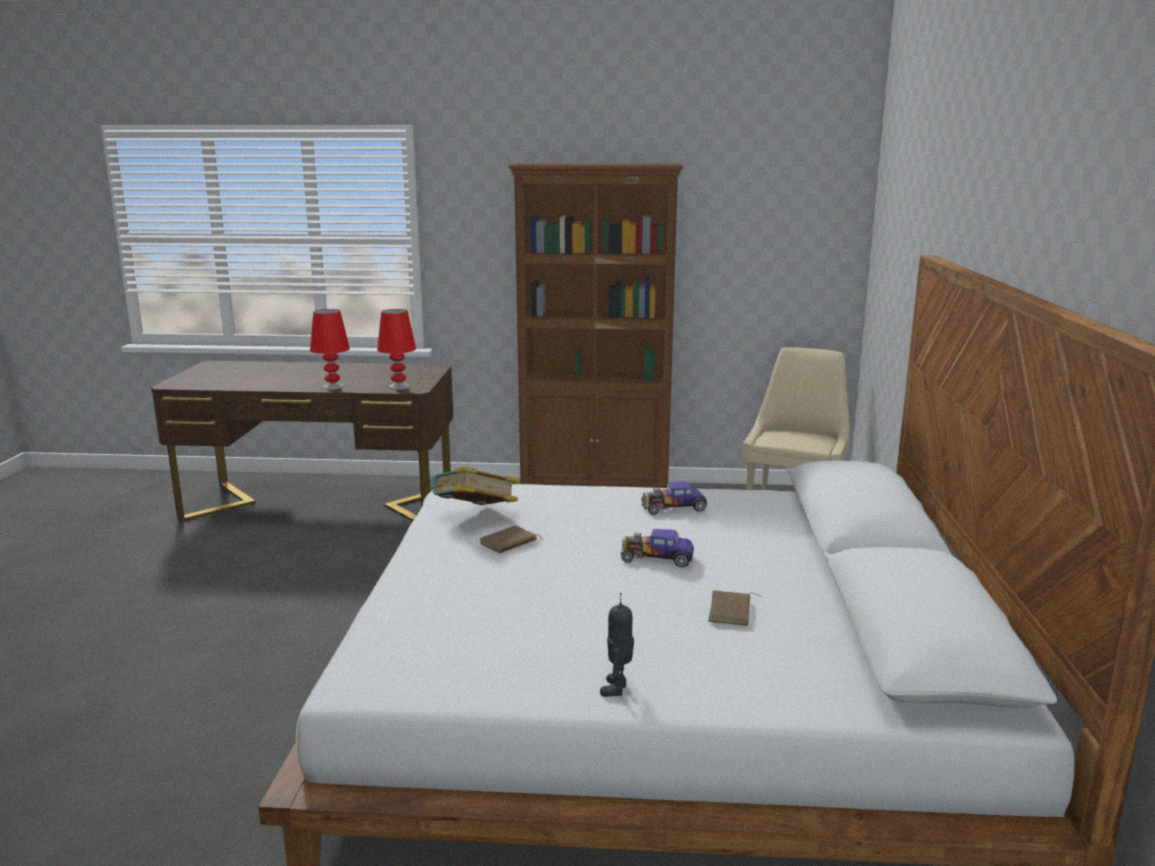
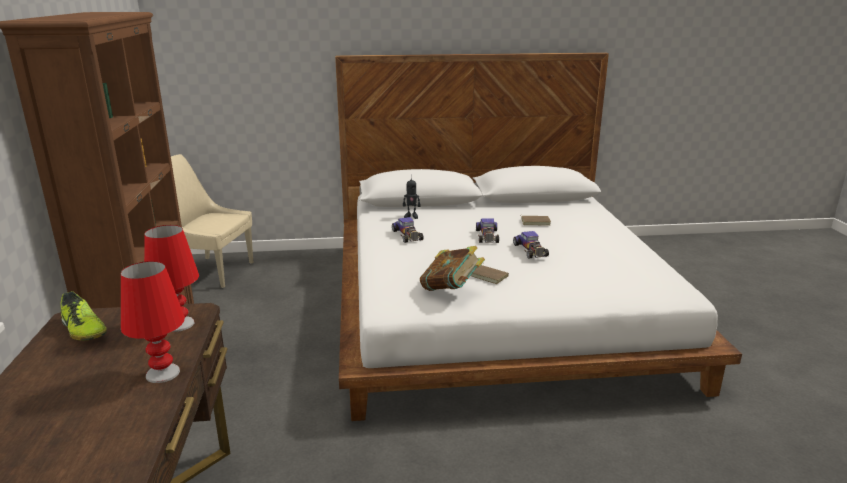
camera: 100 degrees left, 5 degrees up
(413, 370) = (84, 330): none -> shoe
(585, 582) = (530, 250): none -> toy car
(617, 689) = (624, 239): toy robot -> toy robot (411, 216)

